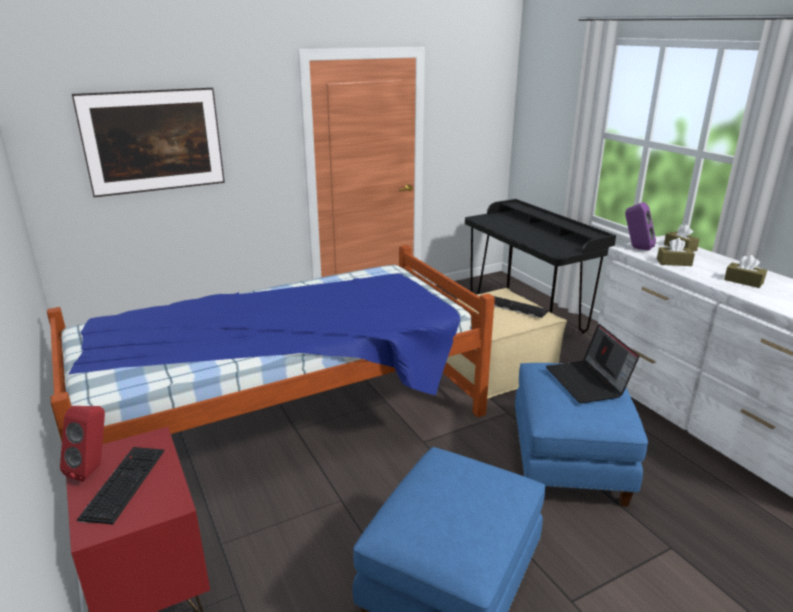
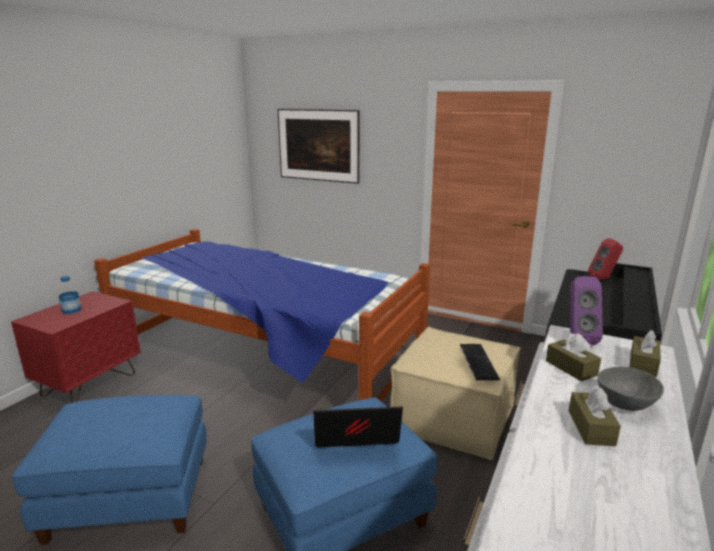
camera: 55 degrees right, 5 degrees down
(93, 469) = (81, 300): red speaker -> red speaker (603, 279)
(123, 482) = (71, 310): keyboard -> bottle
(588, 382) = (354, 435): laptop -> laptop turned 45 degrees clockwise
(722, 266) = (626, 404): none -> grey bowl

